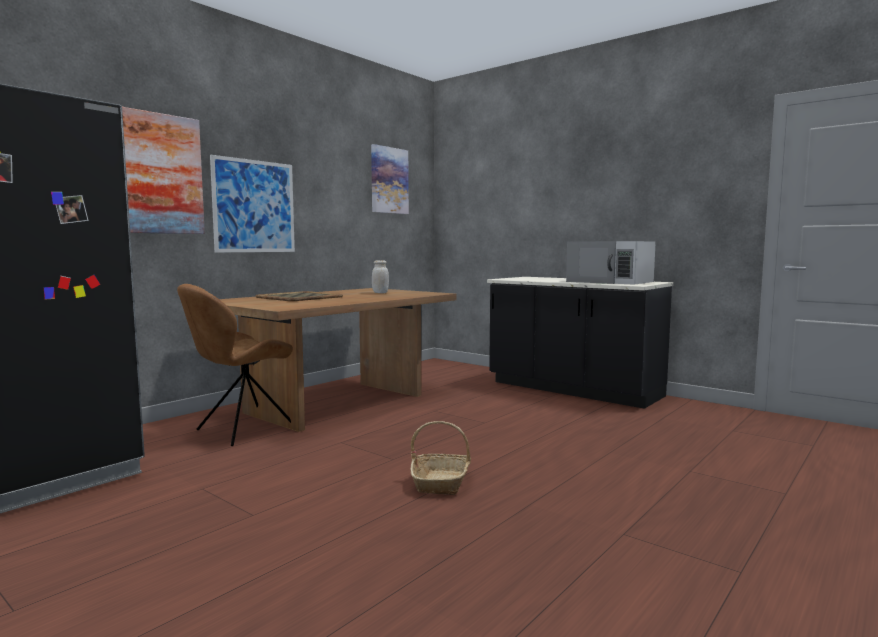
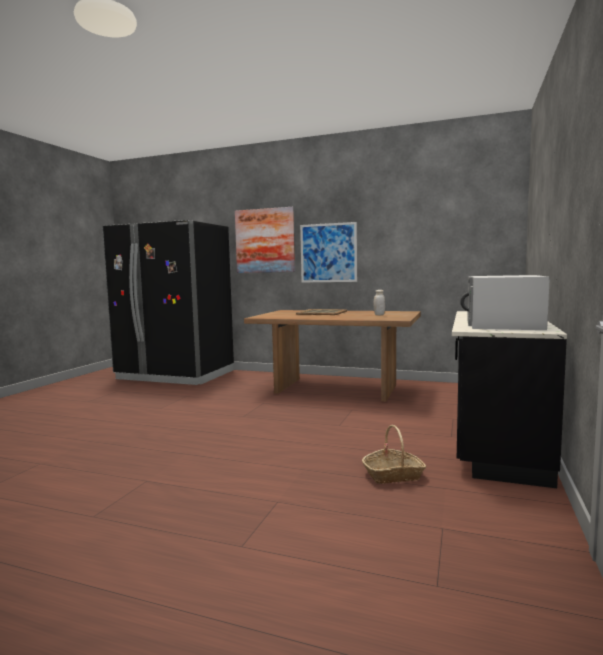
camera: 70 degrees right, 0 degrees up
(243, 430) = (267, 385): brown chair -> none
(389, 180) = (458, 218): picture -> none
(441, 482) = (212, 430): basket -> basket (393, 475)

